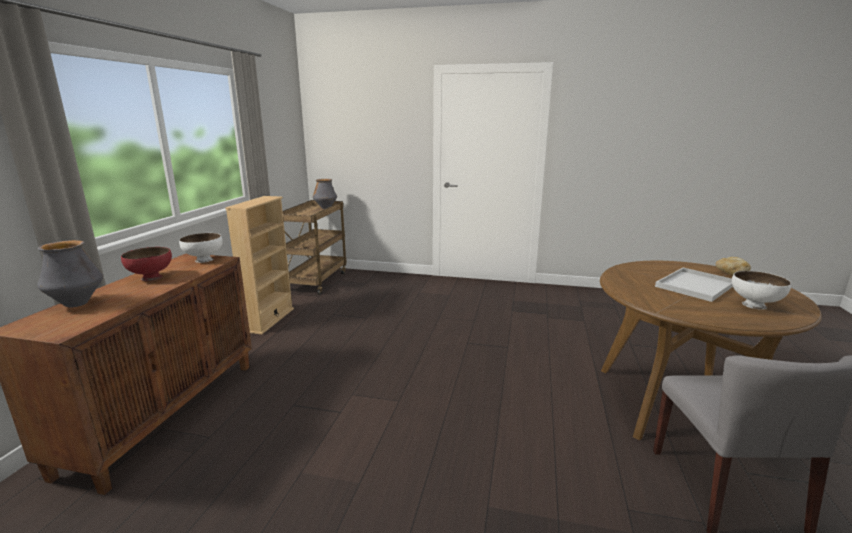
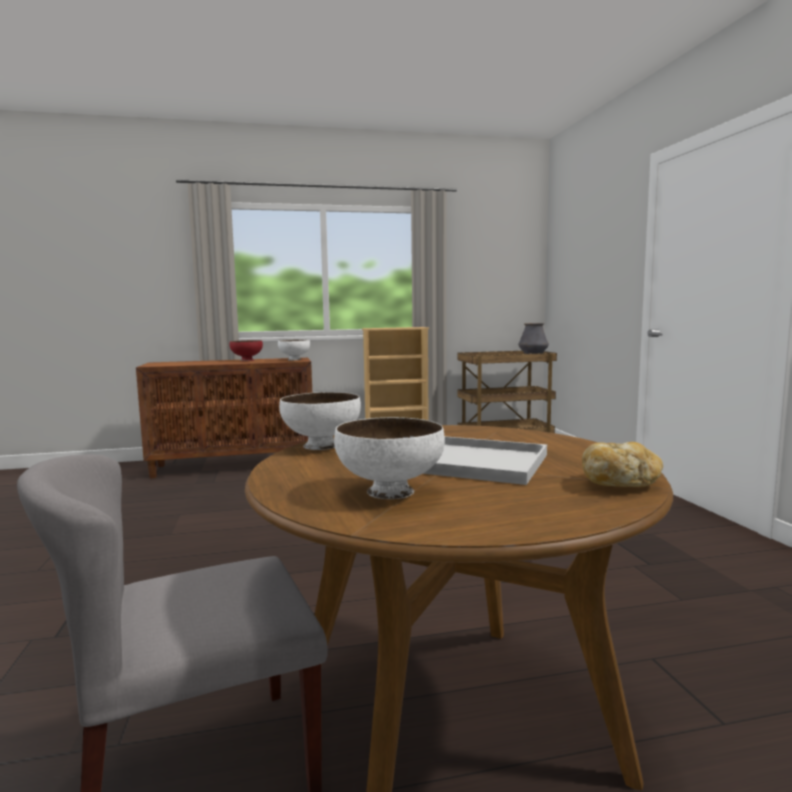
camera: 65 degrees right, 10 degrees down
(77, 304) = (193, 361): vase -> none
(657, 305) = (322, 446): none -> white bowl

